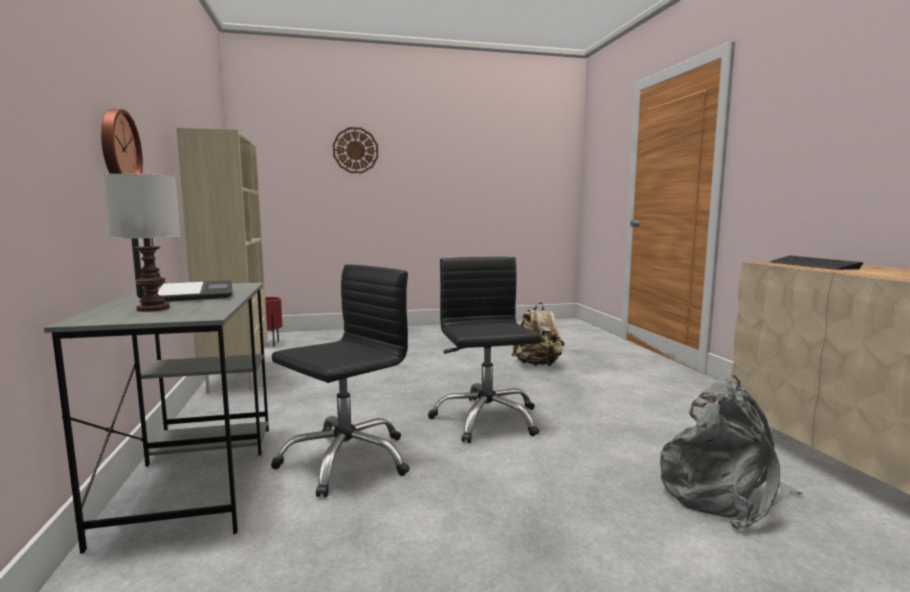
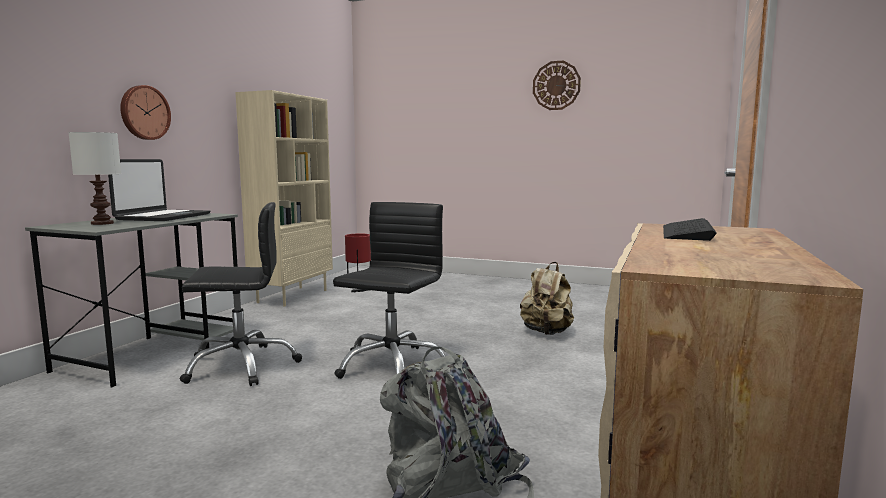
camera: 35 degrees right, 0 degrees up
(355, 150) = (456, 96): wall clock -> wall clock (556, 85)

